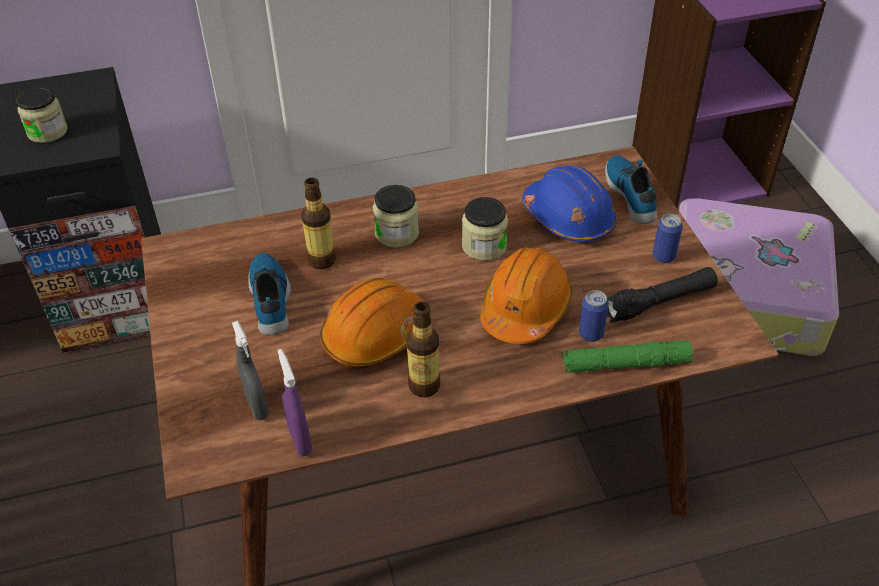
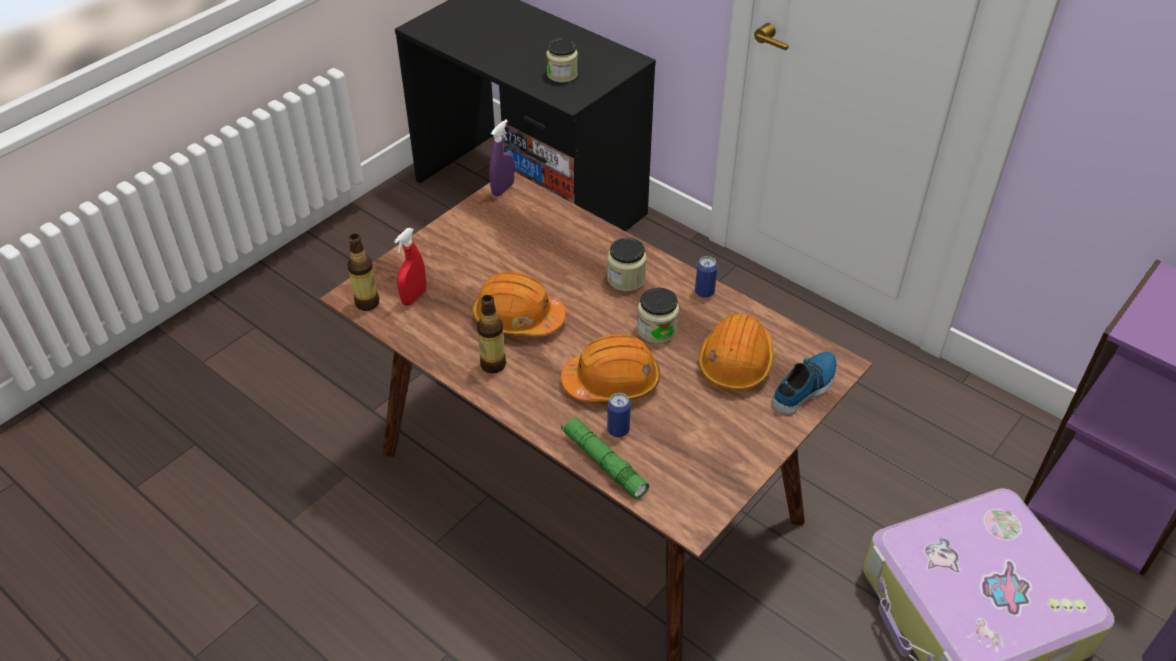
camera: 55 degrees right, 0 degrees up
(257, 406) = (414, 297): grey spray bottle -> red spray bottle
(271, 298) = (508, 253): shoe -> none
(300, 440) = (402, 330): purple spray bottle -> purple spray bottle (503, 189)
(321, 260) = (564, 257): bottle -> bottle (367, 303)
(568, 218) = (735, 362): blue hard hat -> orange hard hat
(659, 302) = (689, 457): black flashlight -> none
(663, 256) = (747, 438): can -> can (704, 292)

